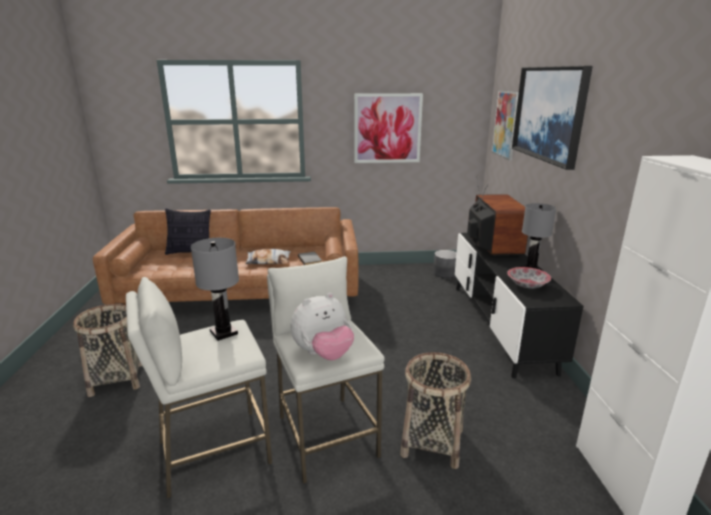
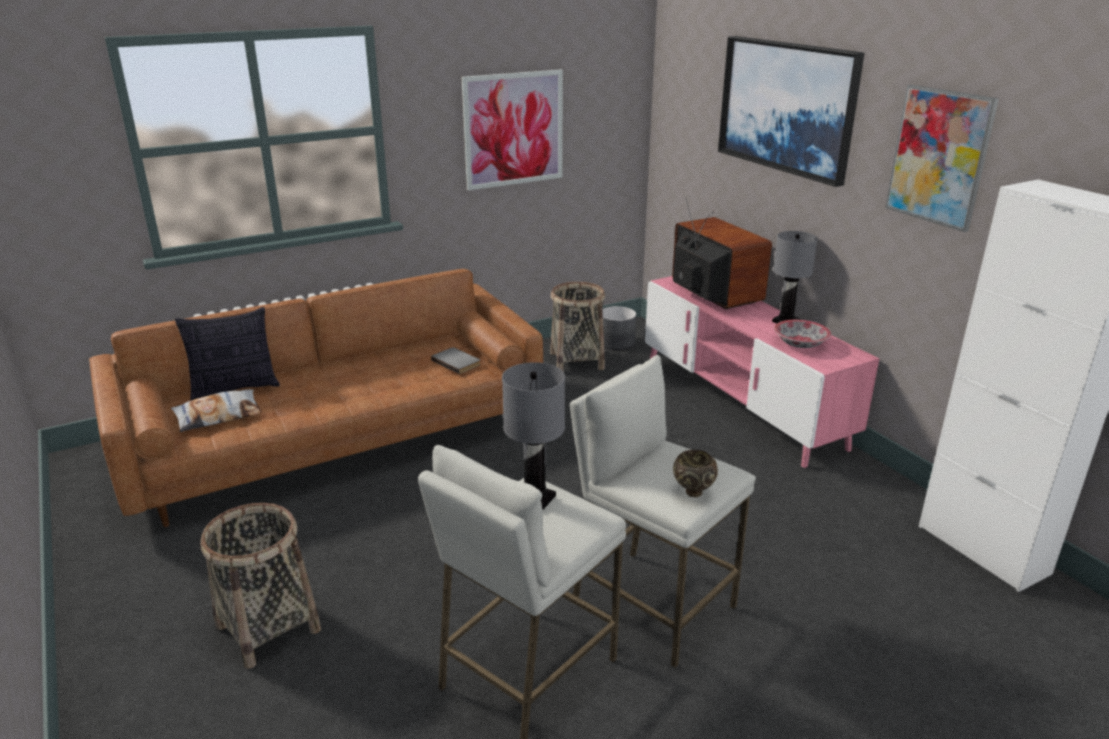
camera: 25 degrees left, 5 degrees up
(268, 261) = (390, 377): pillow -> pillow (218, 416)
(323, 354) = (692, 492): plush toy -> brown bowl
(432, 443) = (777, 571): basket -> basket (577, 361)
(500, 325) = (741, 403): black tv stand -> pink tv stand
(506, 124) = (694, 113): picture -> picture (939, 157)

